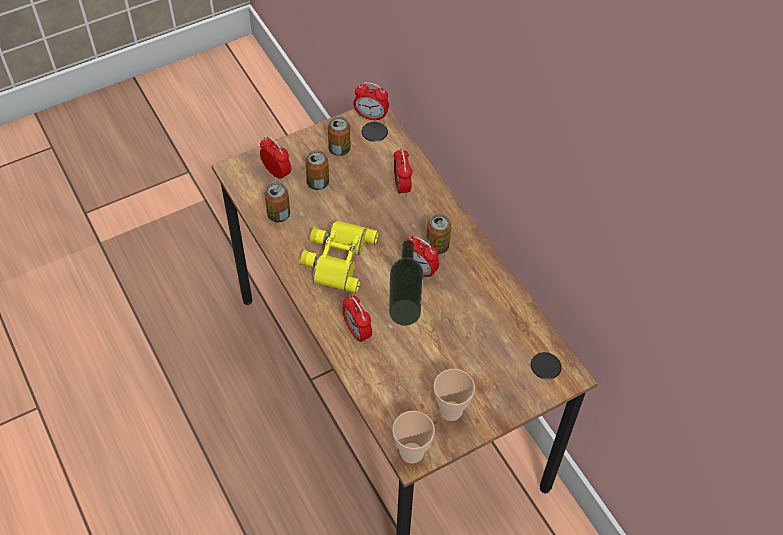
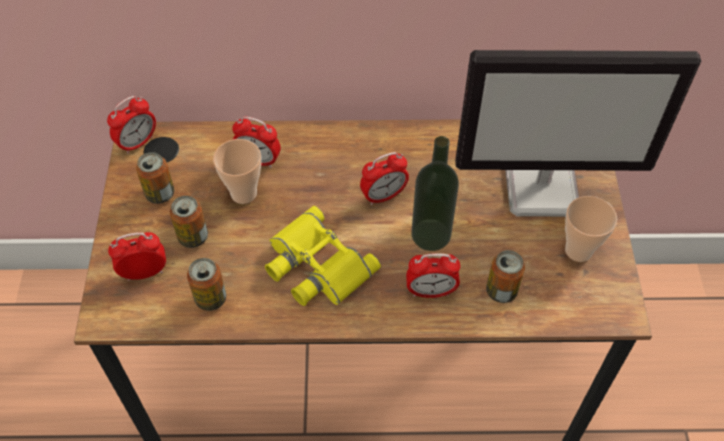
camera: 60 degrees left, 0 degrees up
(411, 452) = (614, 310): cup -> cup (243, 193)
(437, 246) = (362, 166): can -> can (501, 291)
(494, 366) = (543, 188): none -> monitor

